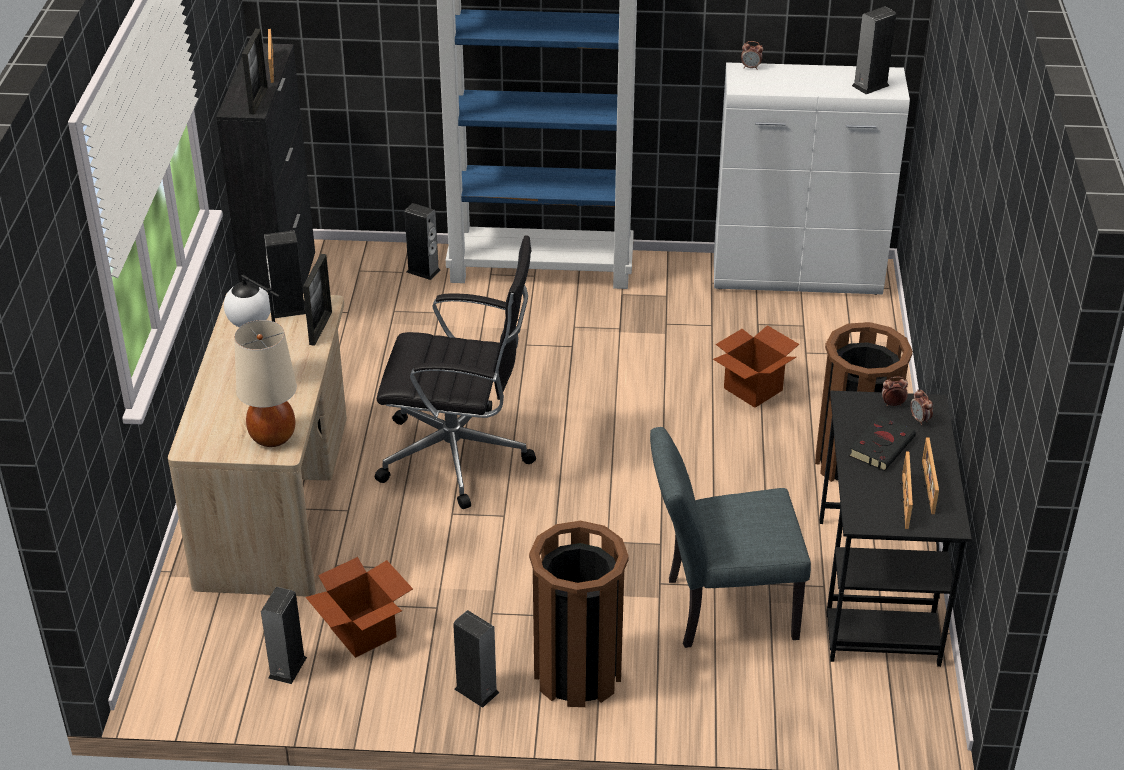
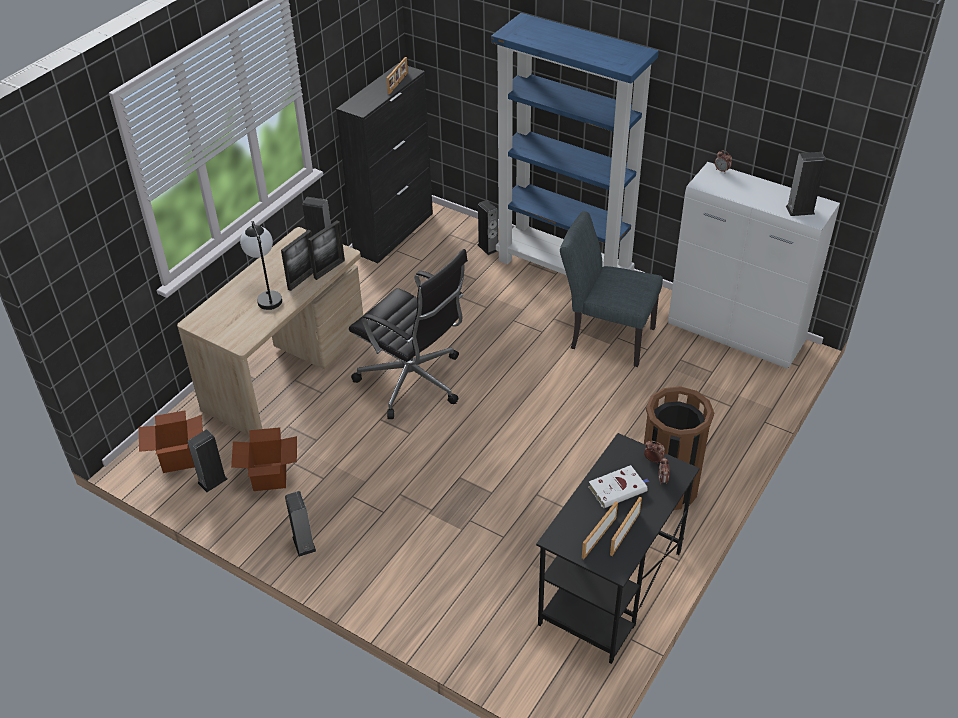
camera: 30 degrees right, 5 degrees up
(258, 101) = (369, 104): picture frame -> picture frame (302, 279)
(273, 437) = (243, 333): beige table lamp -> none
(578, 673) = (371, 560): brown trash can -> none
(720, 609) = (494, 555): grey chair -> grey chair (605, 336)
(753, 389) = (639, 406): cardboard box -> cardboard box (178, 458)
(882, 446) = (618, 489): black book -> white book

